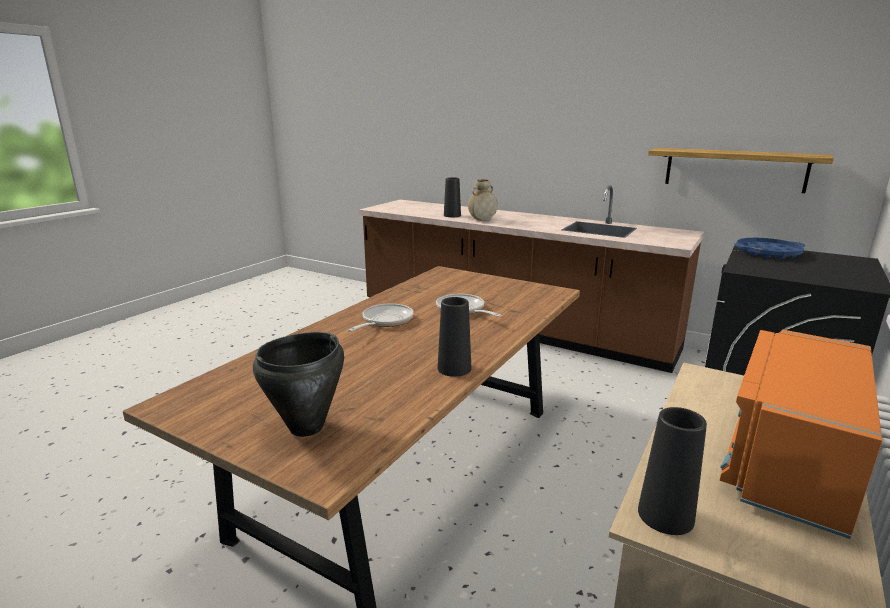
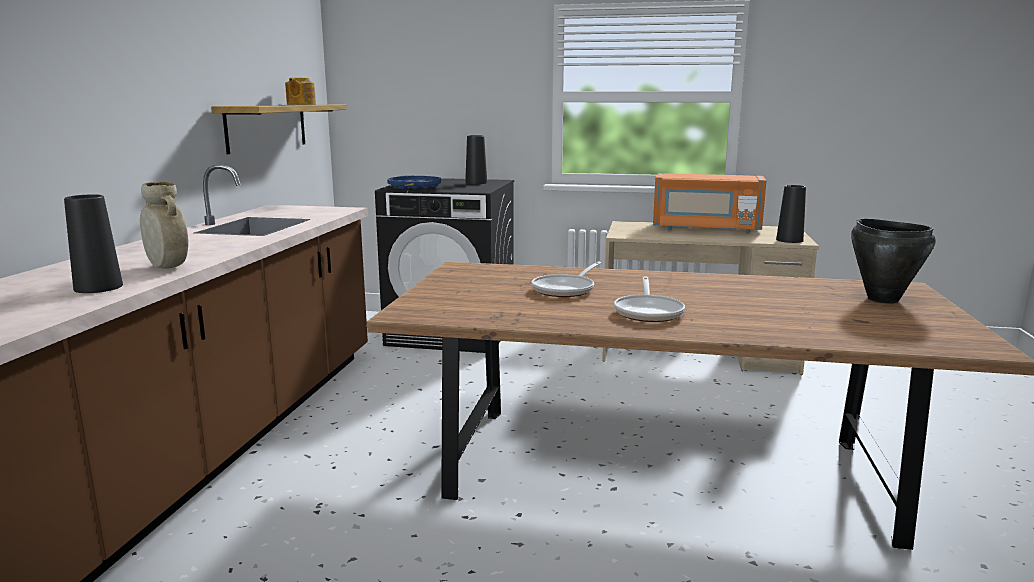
camera: 110 degrees left, 5 degrees down
(385, 321) = (648, 312): frying pan -> frying pan turned 90 degrees counterclockwise
(454, 368) = (713, 279): black vase -> black vase (476, 183)
(771, 153) = (300, 104): none -> teapot

